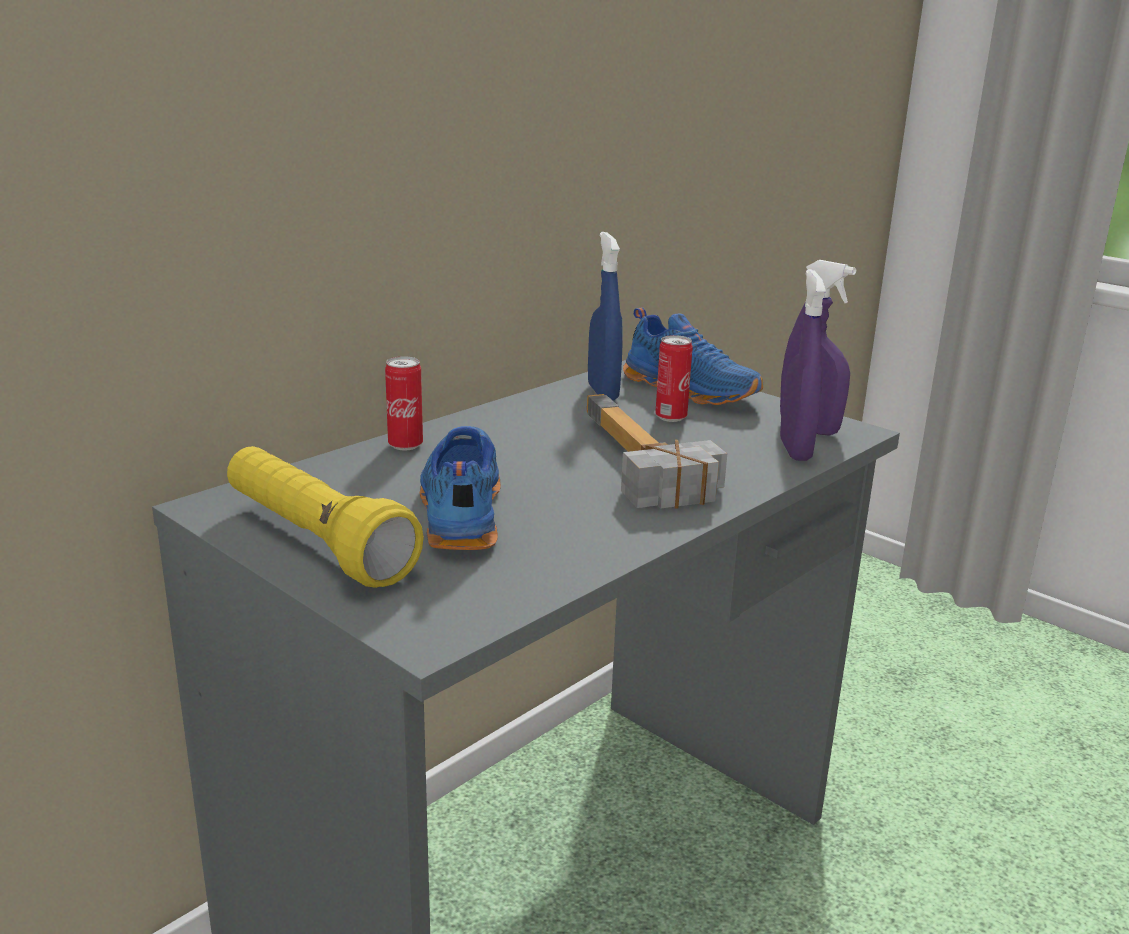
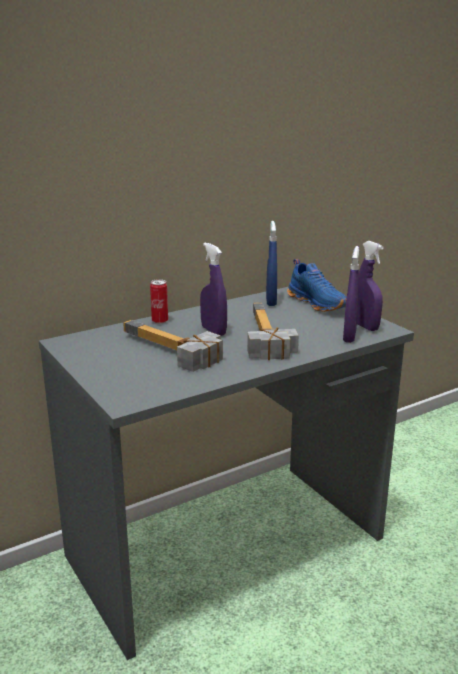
camera: 15 degrees right, 0 degrees up
(316, 542) = (98, 361): yellow flashlight -> none
(458, 509) = (167, 352): blue shoe -> hammer
(528, 457) = (213, 331): none -> purple spray bottle
(671, 417) = (297, 316): can -> none

